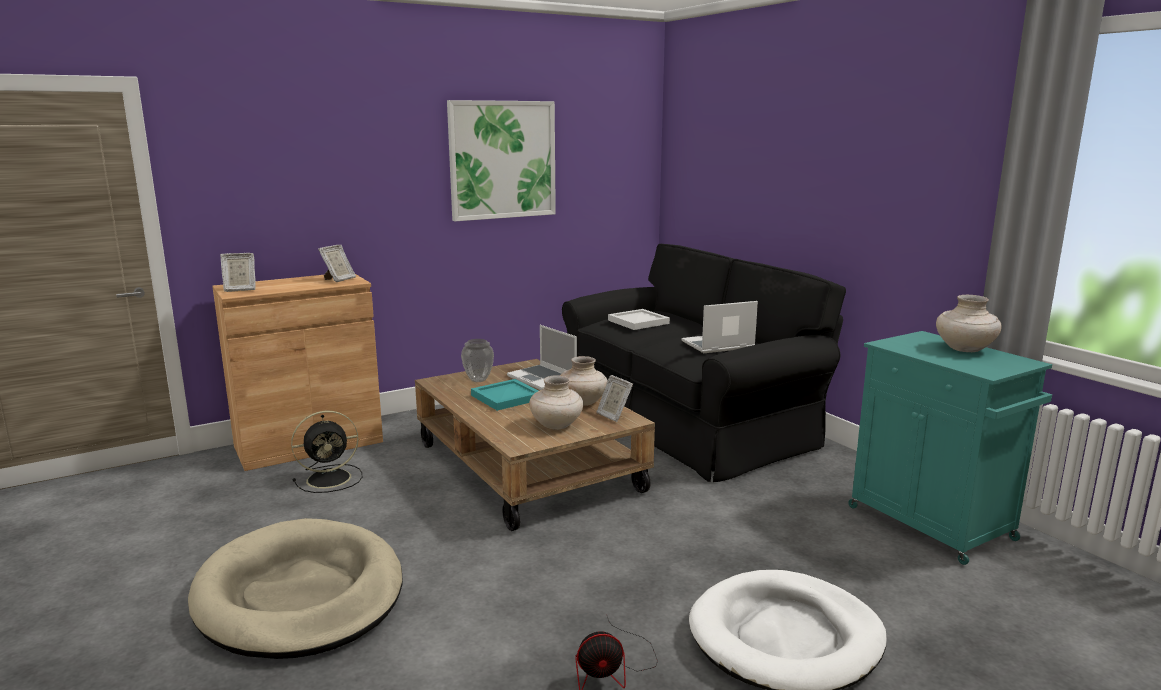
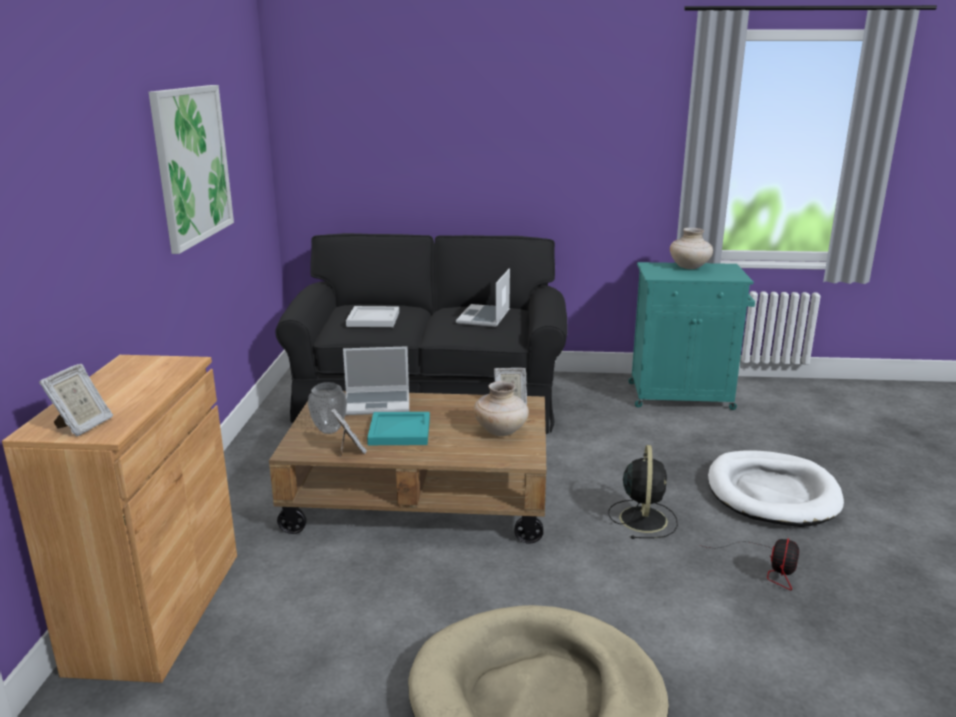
camera: 55 degrees left, 5 degrees up
(331, 478) = (285, 616): black fan -> black fan (643, 518)
(338, 279) = (155, 367): picture frame -> picture frame (350, 450)
(583, 402) = (463, 406): beige vase -> none

